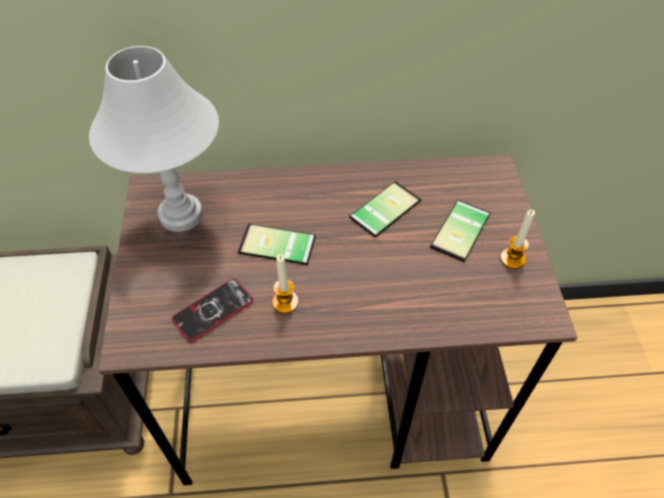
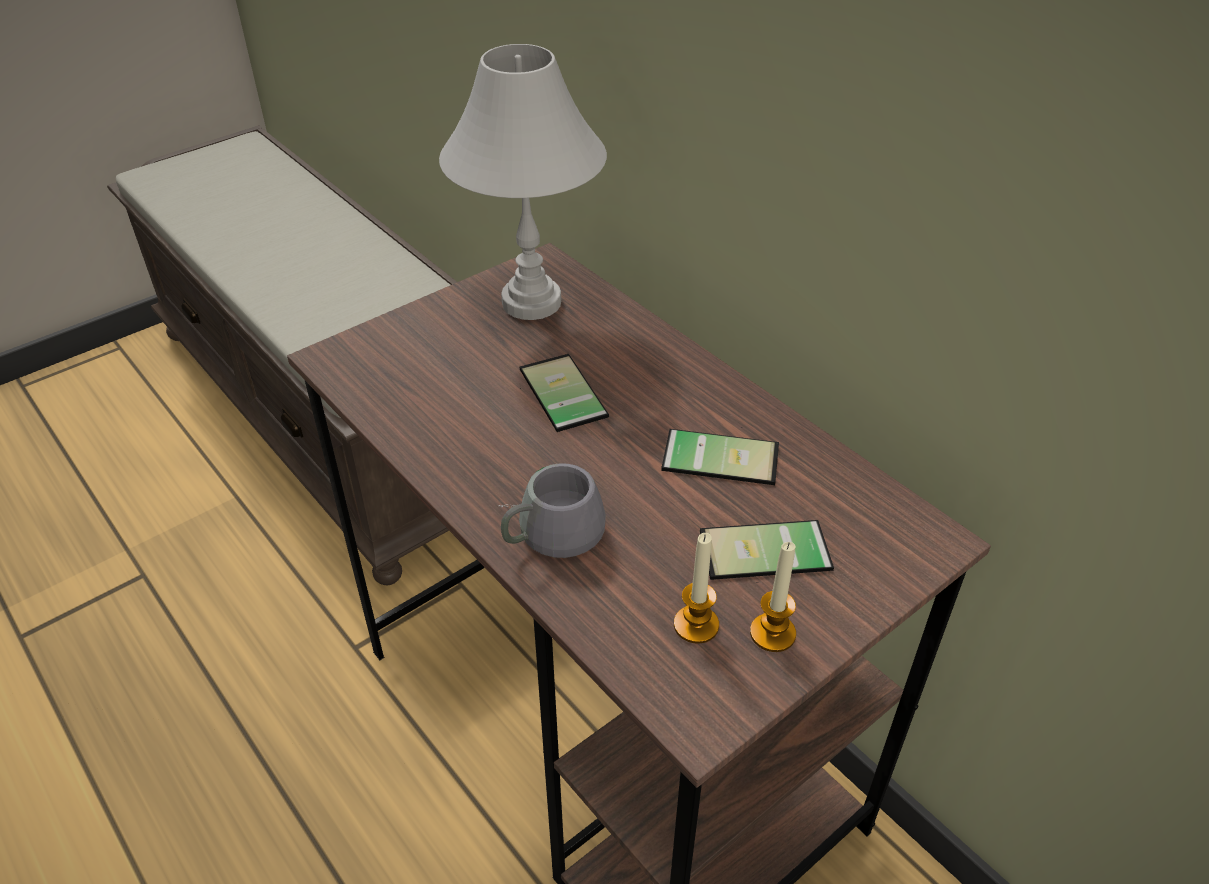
camera: 55 degrees right, 10 degrees down
(213, 310) = (424, 391): phone -> none
(285, 302) = (484, 441): candle -> candle (696, 625)
(379, 309) = (547, 528): none -> grey mug

